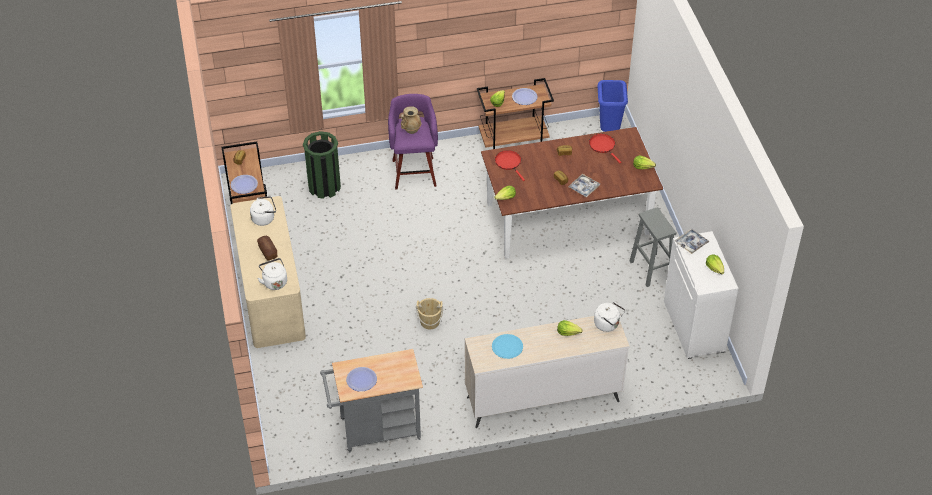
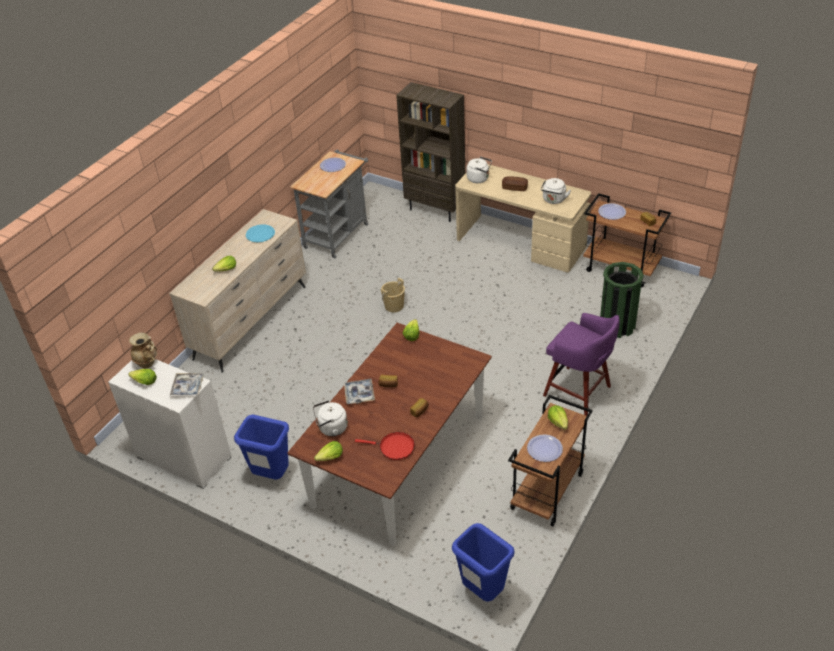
camera: 135 degrees right, 5 degrees down
(272, 383) = (435, 210): none -> brown bookcase
(410, 130) = (582, 338): beige vase -> beige vase (148, 363)
(509, 163) = (453, 364): red frying pan -> none
(608, 324) = (201, 294): white kettle -> white kettle (331, 428)
(651, 270) = (271, 476): grey stool -> blue trash can

